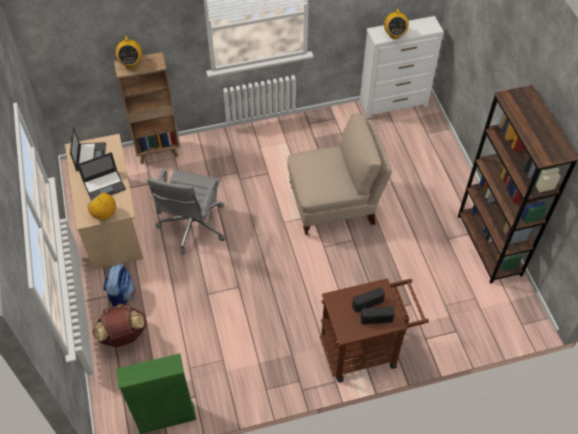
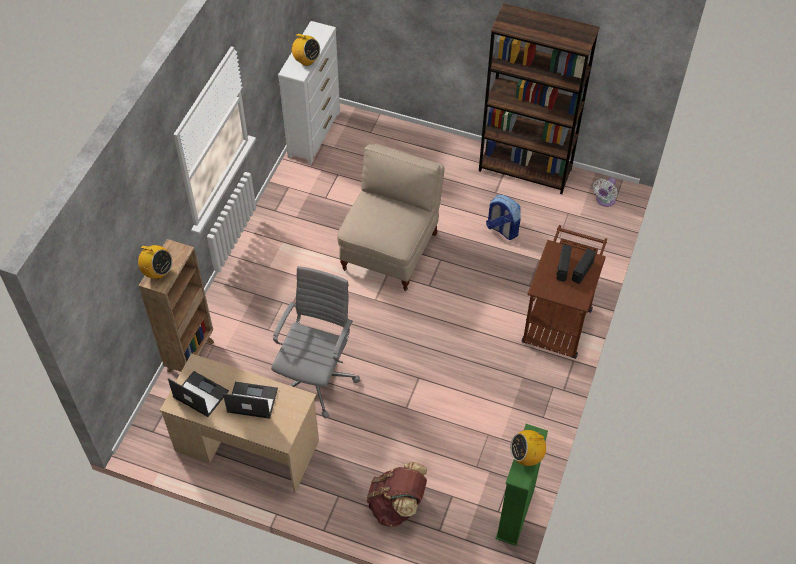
camera: 55 degrees left, 0 degrees up
(104, 185) = (251, 400): laptop -> laptop turned 90 degrees counterclockwise
(105, 215) = (291, 419): radio -> radio (526, 456)
(121, 295) = (347, 483): backpack -> backpack (502, 229)
(192, 227) = (316, 377): grey office chair -> grey office chair turned 120 degrees counterclockwise
(513, 317) = (604, 200): none -> white fan

